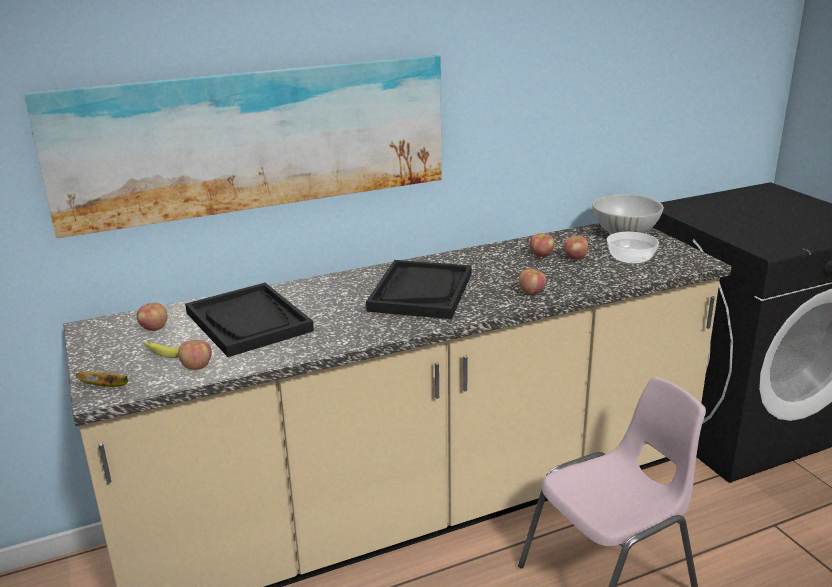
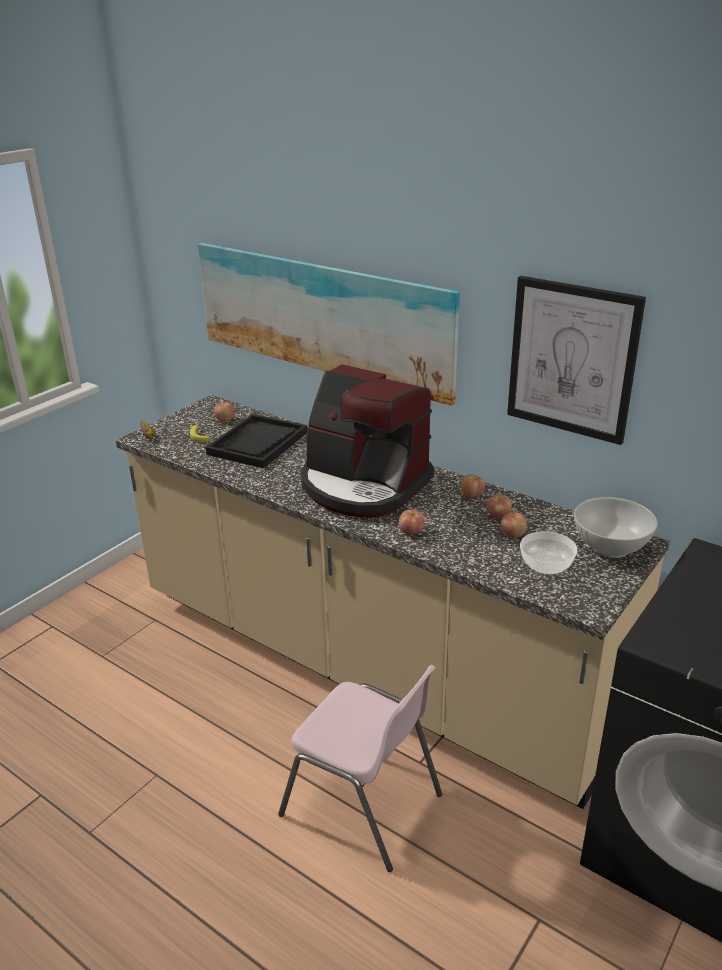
camera: 60 degrees right, 5 degrees up
(196, 367) = (187, 450): apple -> apple (471, 495)
(421, 292) = (363, 485): black tray -> coffee machine
(542, 90) = (572, 359): none -> picture

